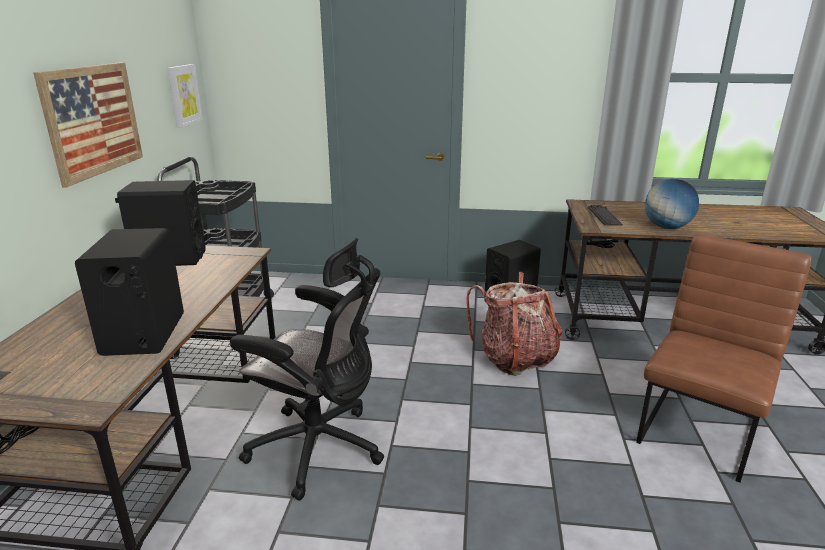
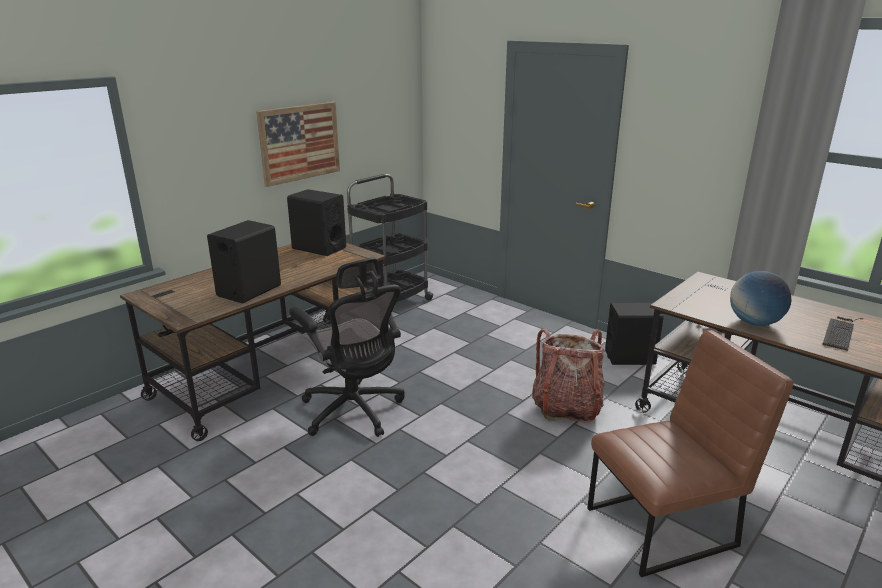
camera: 35 degrees right, 0 degrees up
(184, 95) = (395, 124): picture -> none
(603, 214) = (707, 294): keyboard -> keyboard (840, 332)

